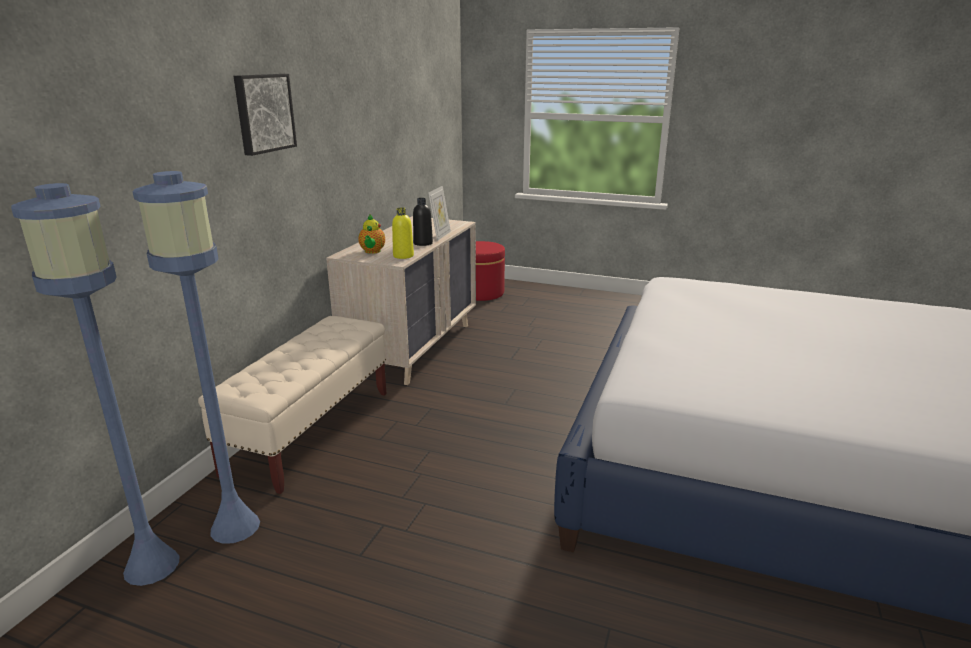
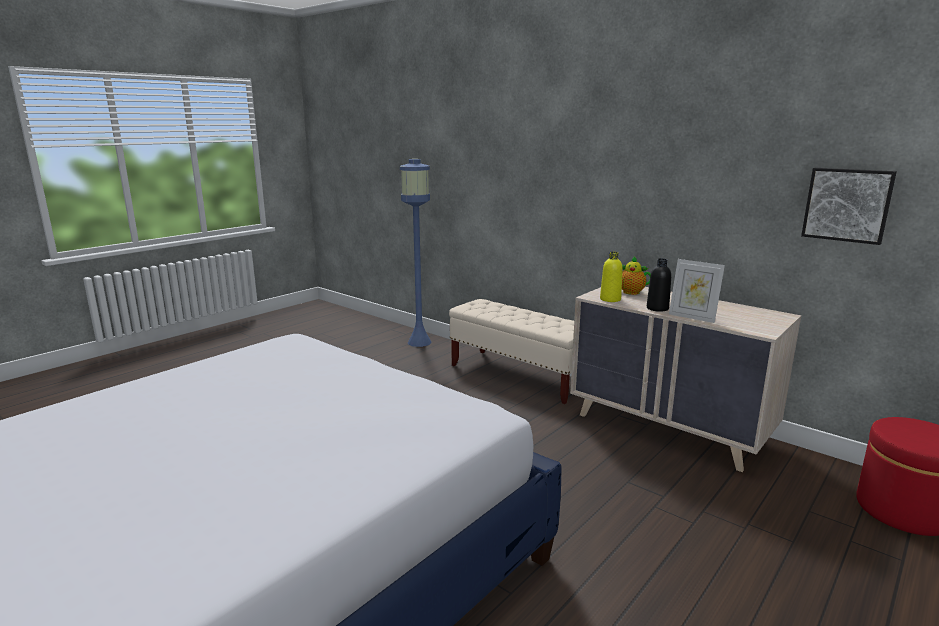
camera: 110 degrees right, 5 degrees down
(234, 527) = (432, 356): blue floor lamp -> none
(263, 113) = (577, 149): picture -> picture (847, 204)

